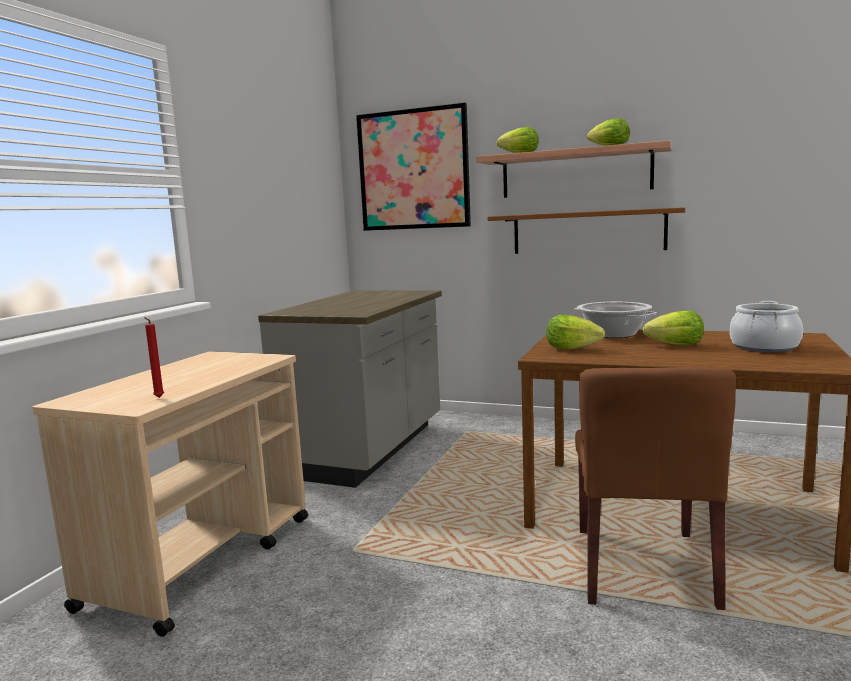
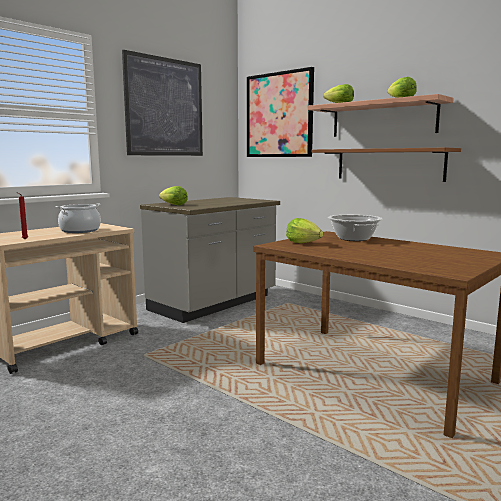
camera: 20 degrees right, 0 degrees up
(262, 162) = (165, 107): none -> picture
(643, 567) = (305, 401): brown chair -> none
(676, 345) = (377, 249): lettuce -> lettuce (174, 205)
(764, 347) = (439, 256): cooking pot -> cooking pot (80, 230)

